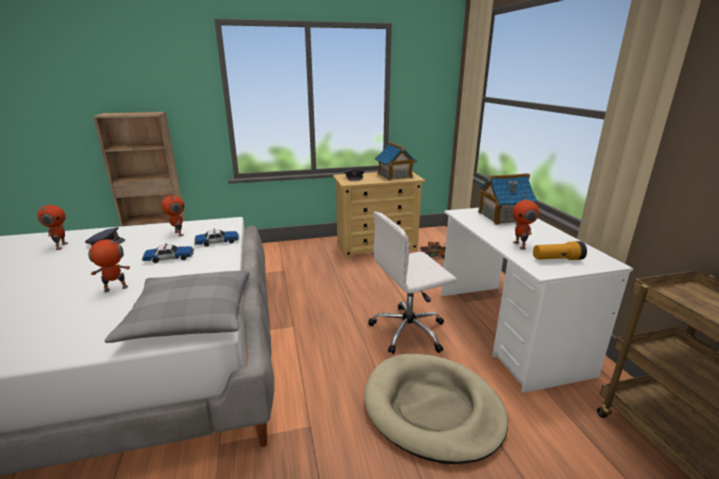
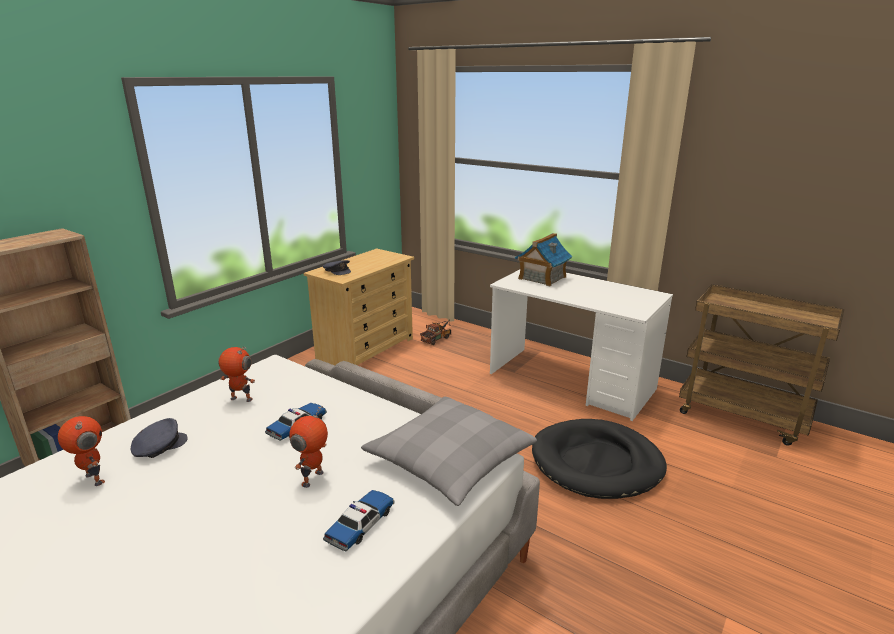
camera: 40 degrees left, 0 degrees up
(217, 242) = (314, 389): toy car -> toy car (361, 525)
(394, 176) = (376, 258): toy house -> none
(409, 331) = (505, 415): white office chair -> none
(432, 409) = (596, 463): beige dog bed -> black dog bed
(520, 245) = (593, 299): toy robot -> none
(557, 259) = (630, 302): flashlight -> none

